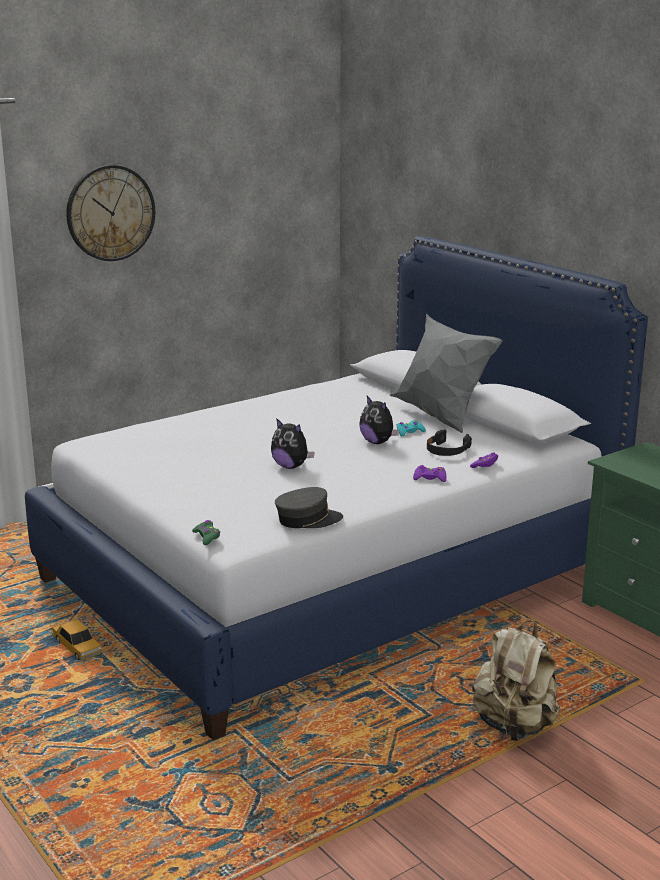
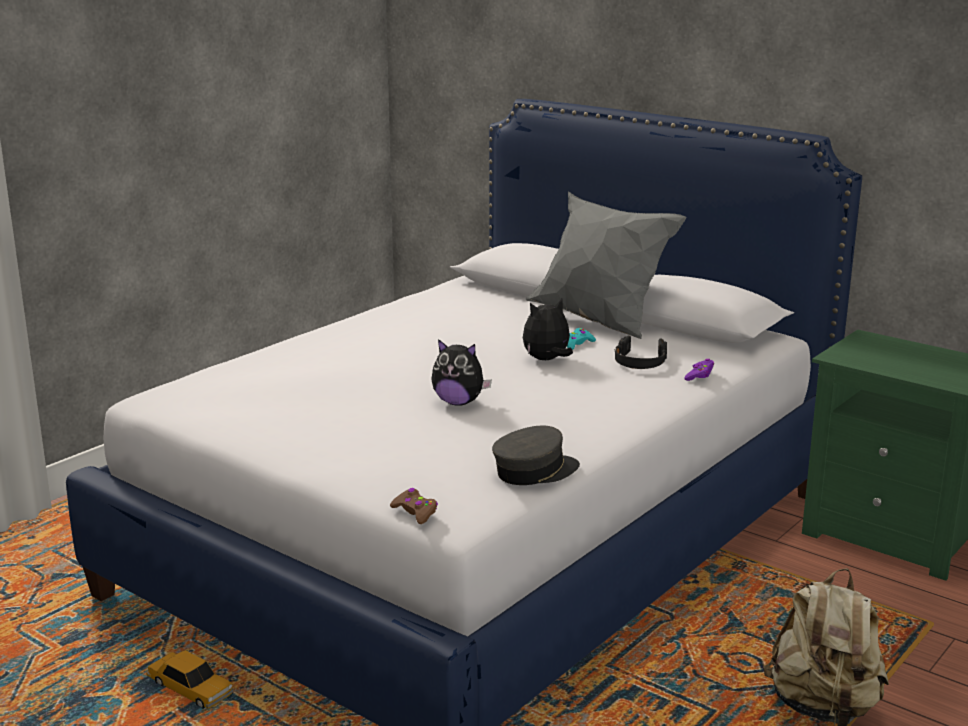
camera: 15 degrees left, 0 degrees up
(110, 213) = (120, 83): wall clock -> none
(207, 537) = (415, 512): green game controller -> brown game controller
(378, 442) = (547, 360): plush toy -> plush toy turned 120 degrees clockwise
(430, 478) = (647, 399): purple game controller -> none

